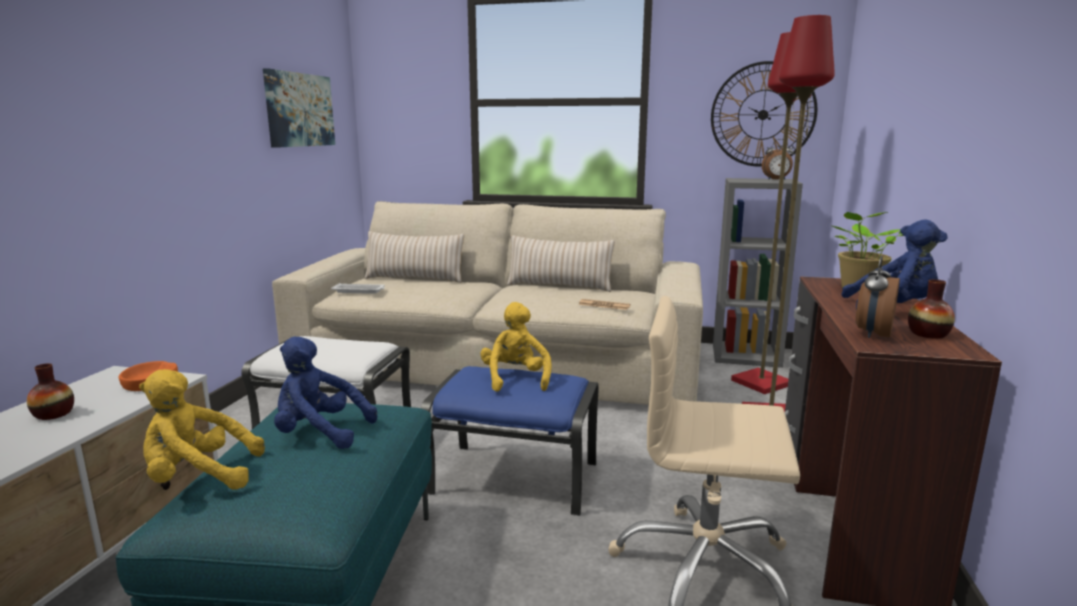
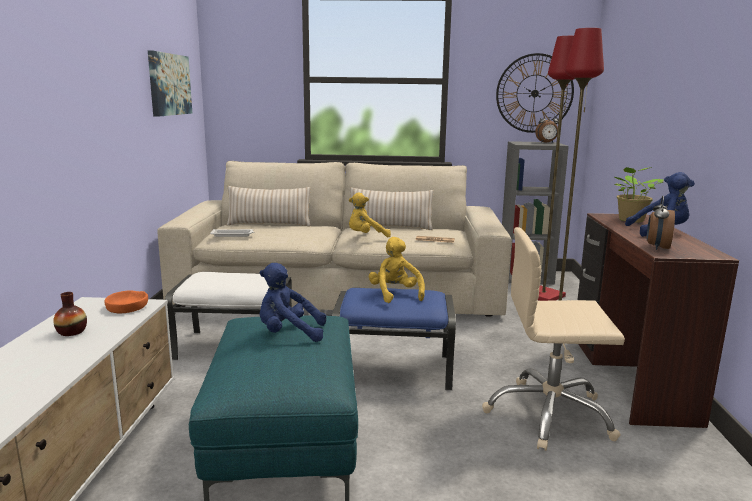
camera: 10 degrees left, 0 degrees up
(199, 477) = (225, 365): yellow plush toy -> yellow plush toy (366, 236)
(928, 334) = (689, 246): vase -> none

